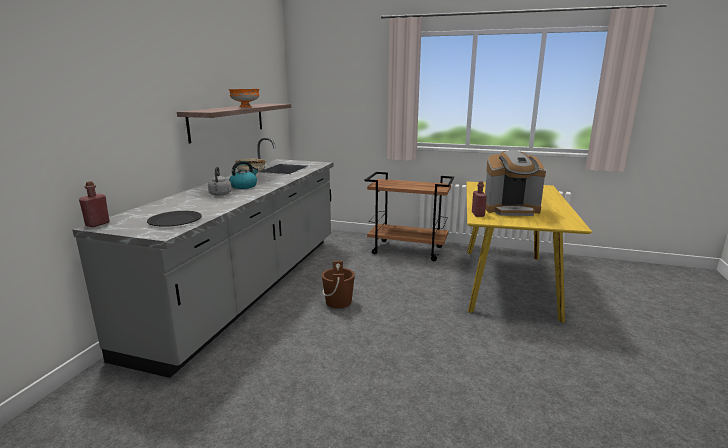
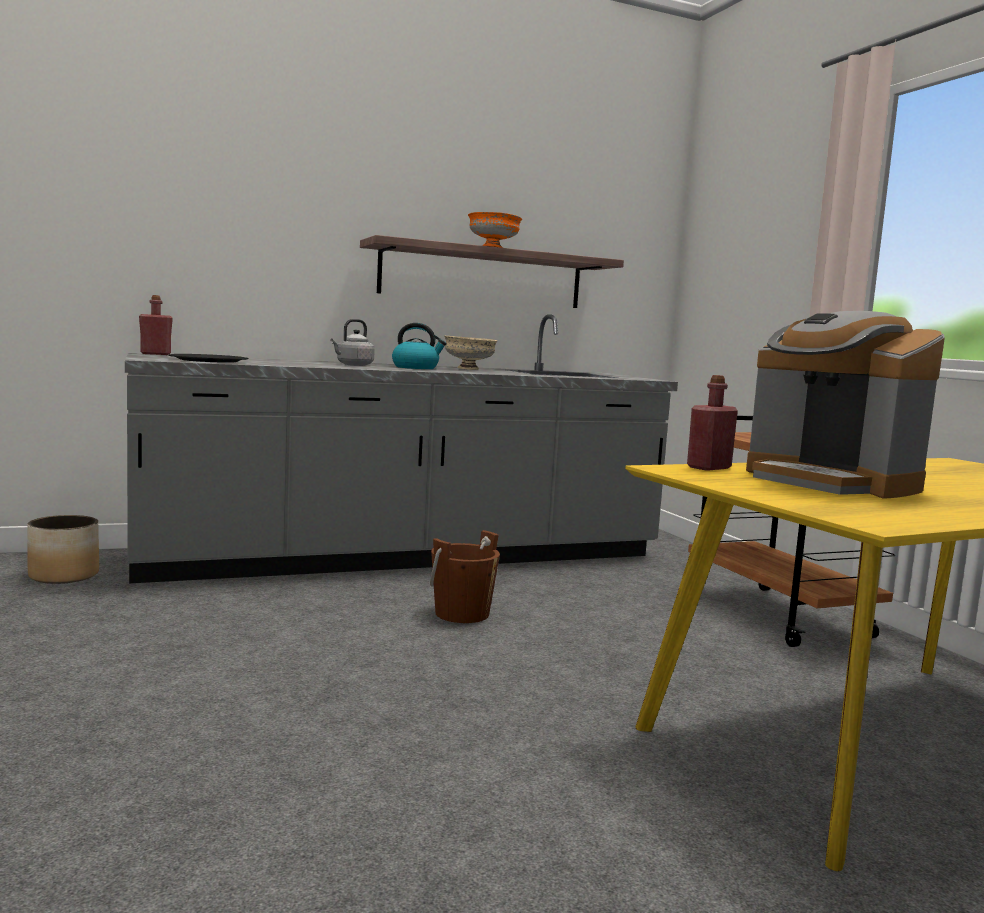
camera: 50 degrees right, 10 degrees down
(116, 399) = (64, 575): none -> planter

